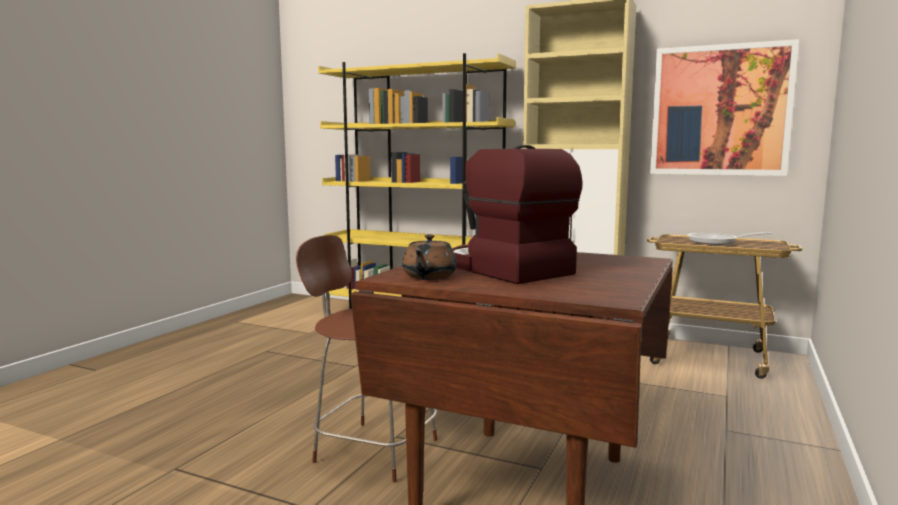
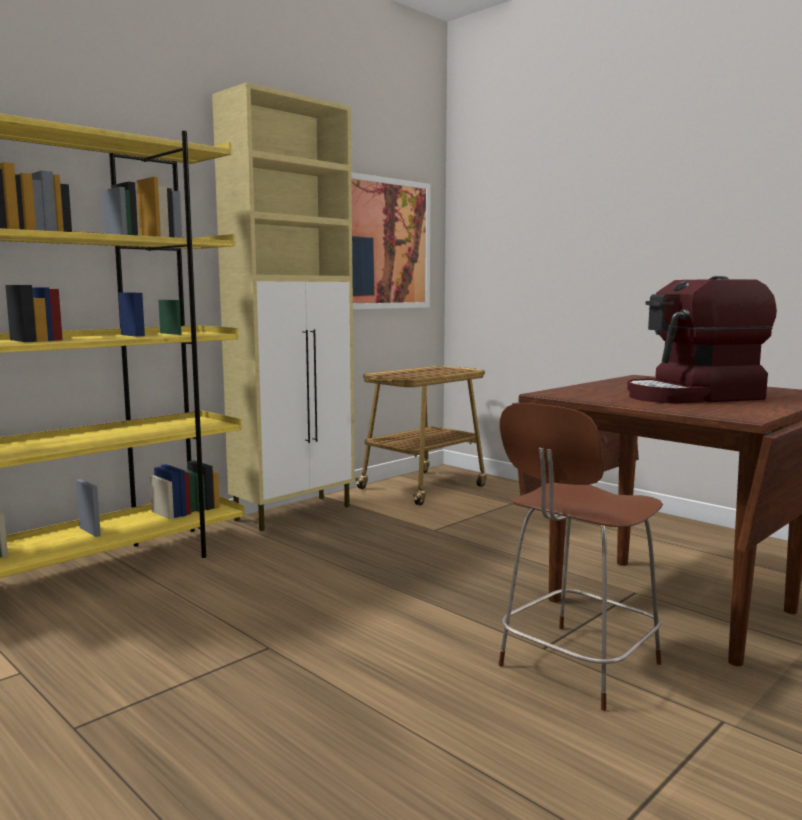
camera: 70 degrees left, 0 degrees up
(429, 277) = (738, 410): brown teapot -> none
(717, 242) = (428, 372): frying pan -> none

